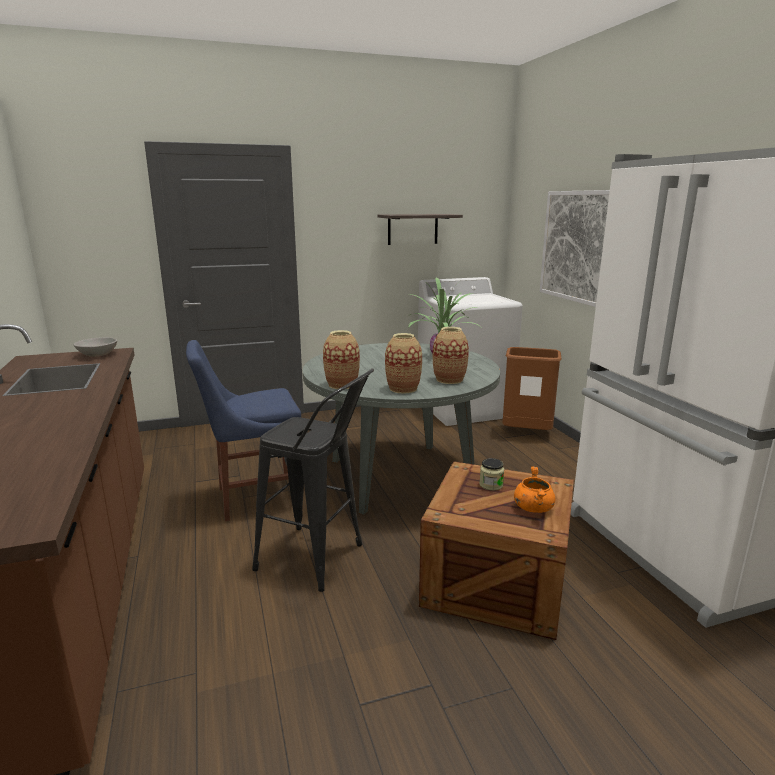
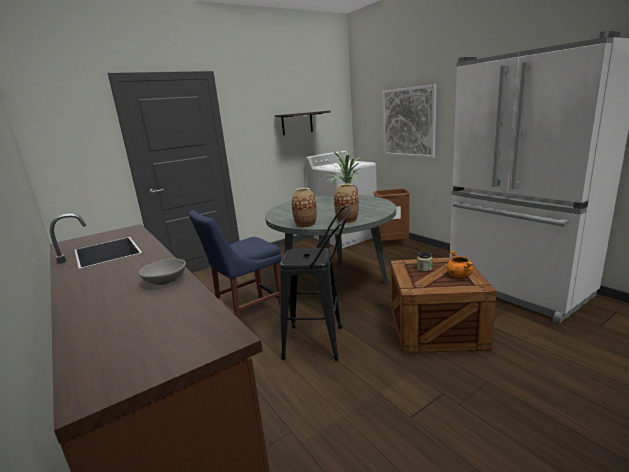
camera: 15 degrees left, 0 degrees up
(97, 355) = (120, 232): grey bowl -> grey bowl (166, 281)
(449, 380) = (369, 211): vase -> none

